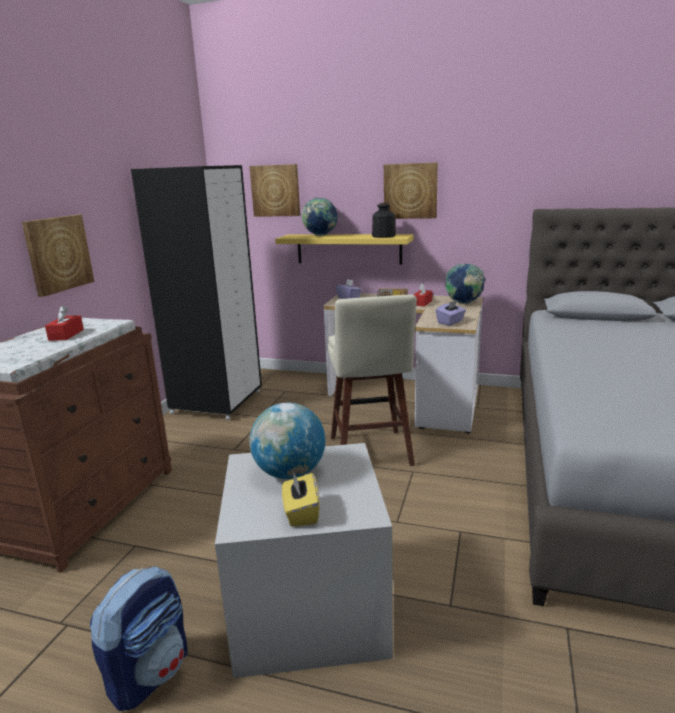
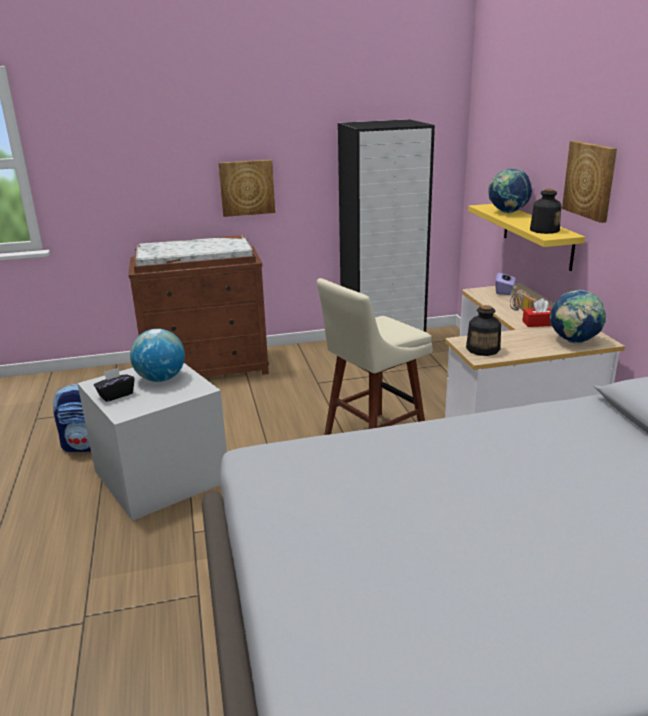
camera: 60 degrees right, 5 degrees up
(66, 335) = (206, 246): red tissue box -> none
(275, 190) = (501, 152): picture -> none
(301, 513) = (116, 395): yellow tissue box -> black tissue box
(450, 322) = (483, 349): purple tissue box -> bottle

